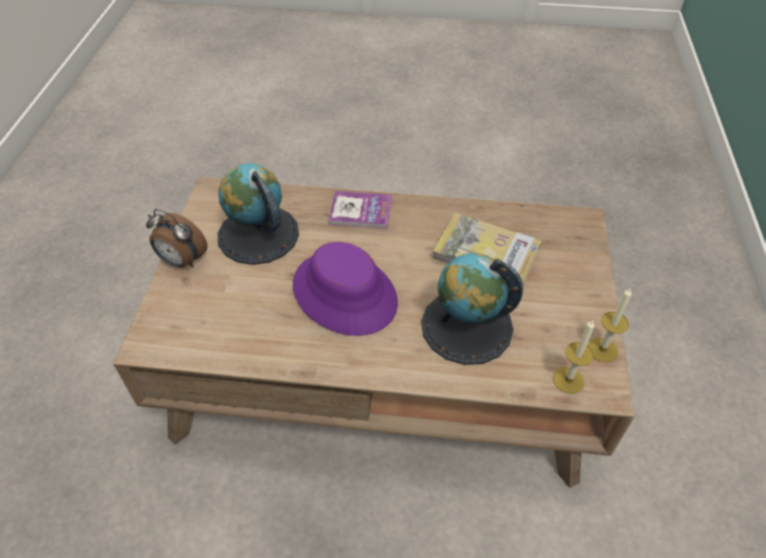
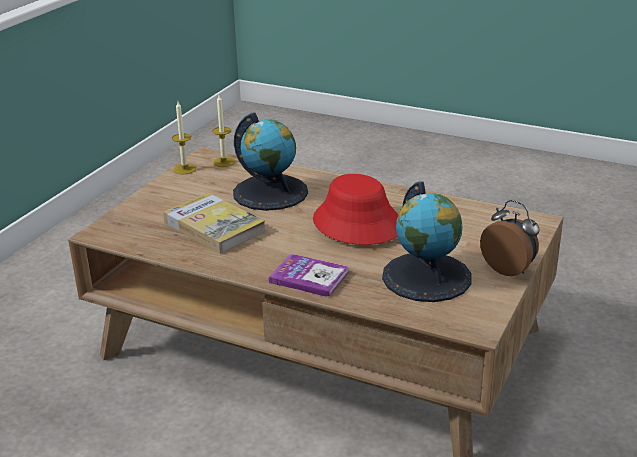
camera: 160 degrees left, 20 degrees down
(345, 293) = (357, 223): purple hat -> red hat

